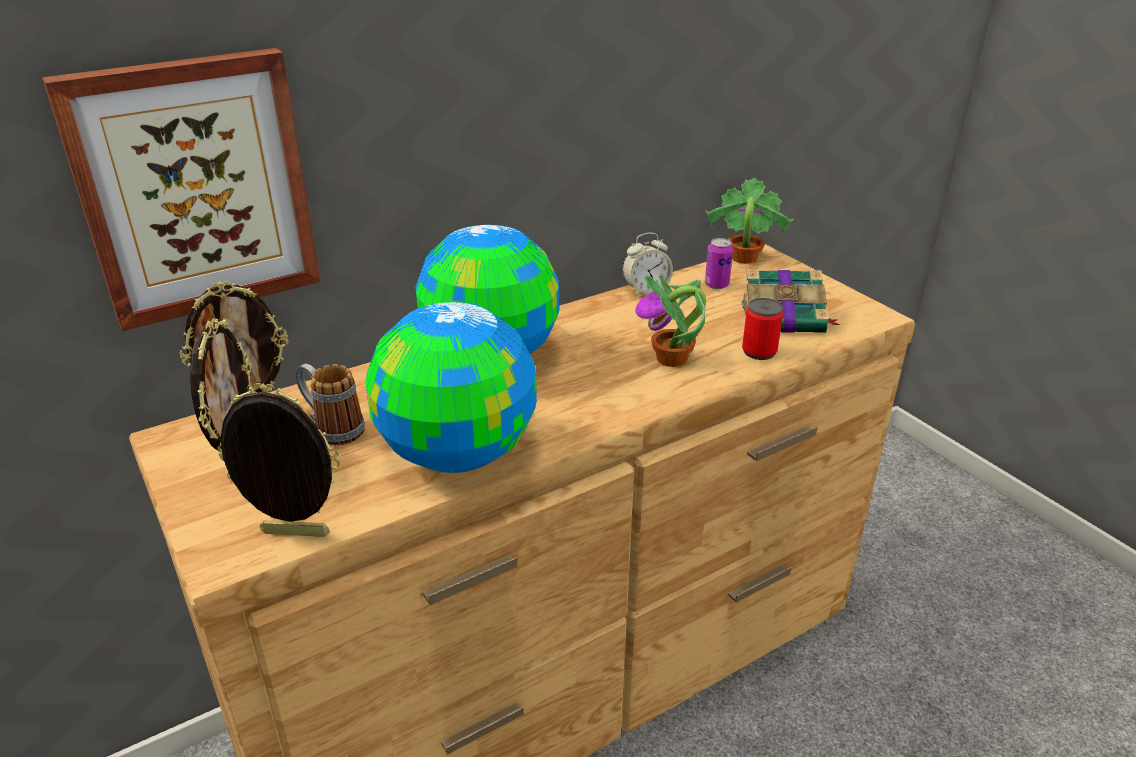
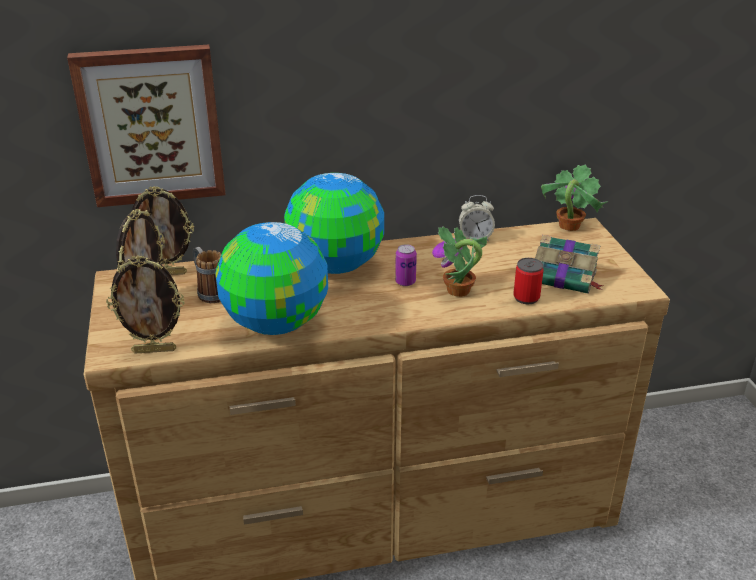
camera: 20 degrees right, 0 degrees up
(294, 535) = (154, 350): picture frame -> picture frame turned 150 degrees clockwise
(716, 284) = (532, 243): can -> can (405, 282)

